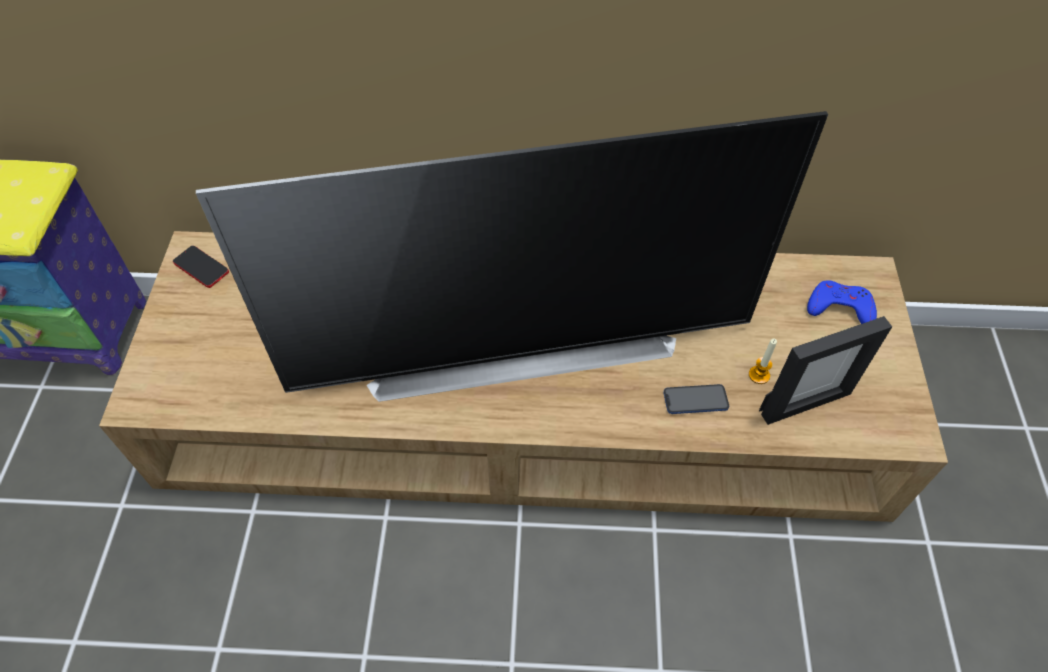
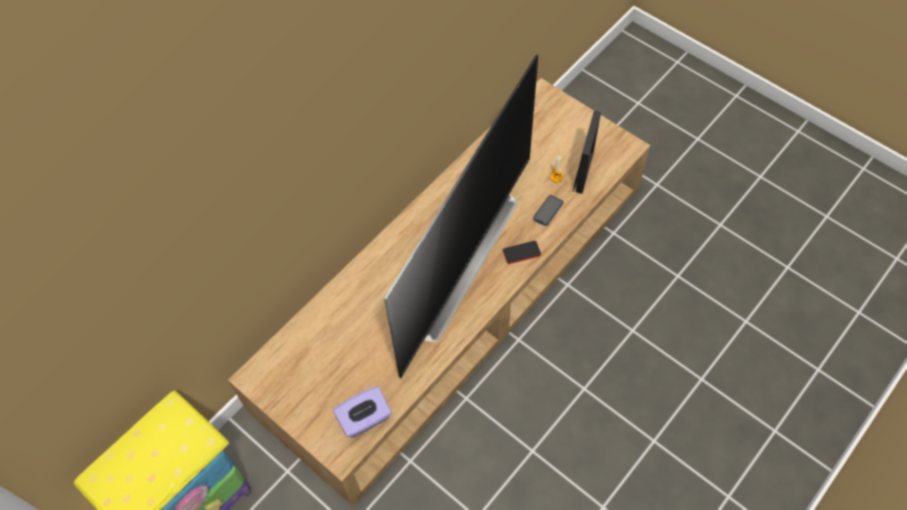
camera: 50 degrees left, 5 degrees up
(201, 267) = (271, 379): phone -> phone (521, 252)
(204, 394) = (365, 419): none -> purple tissue box
(839, 307) = (548, 119): blue game controller -> none

